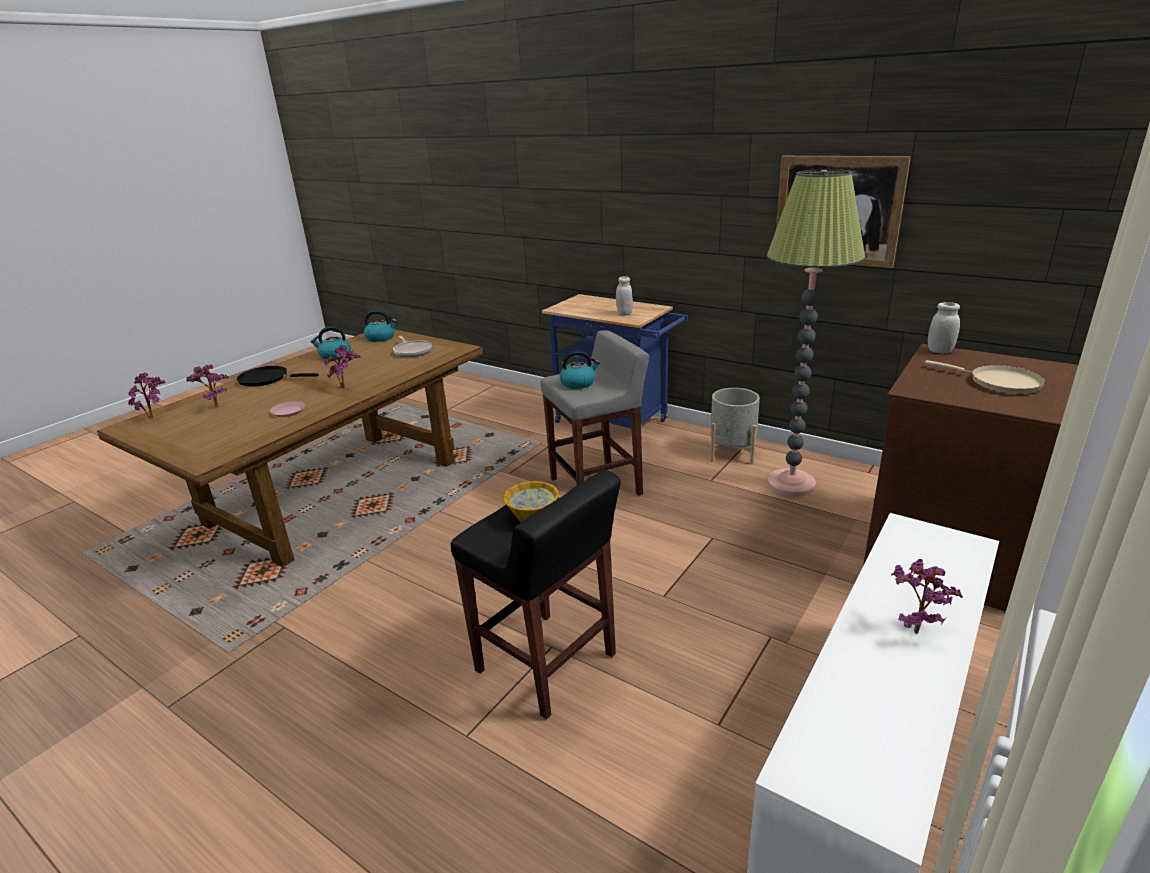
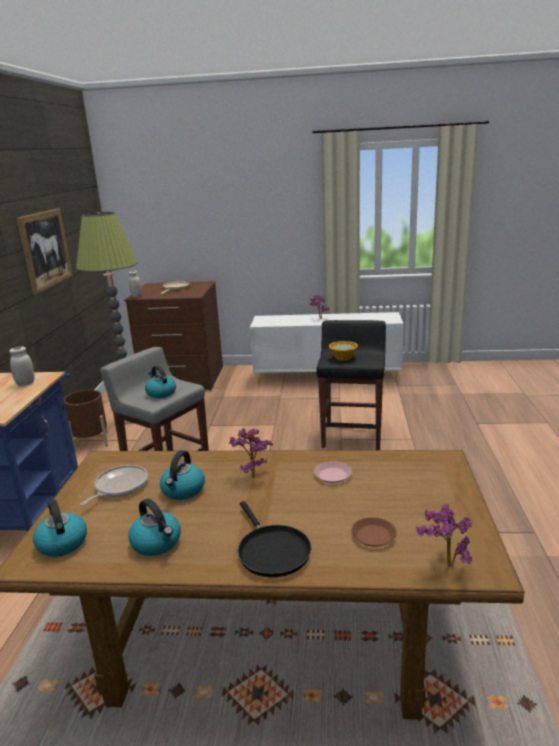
camera: 120 degrees left, 5 degrees down
(214, 406) = (373, 535): potted plant -> brown plate
(371, 366) = (183, 490): none -> kettle
(732, 453) = (91, 442): grey planter -> brown planter

